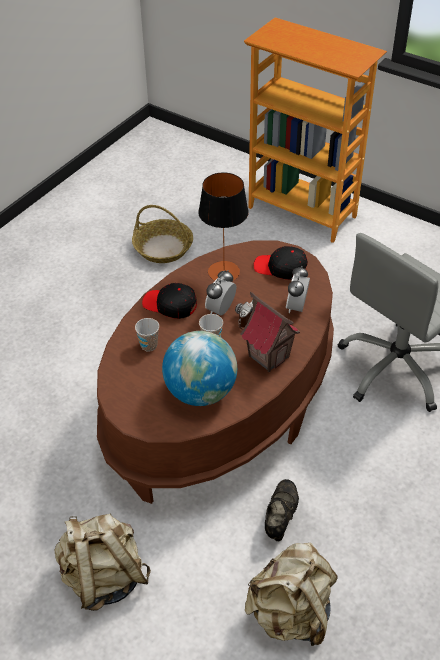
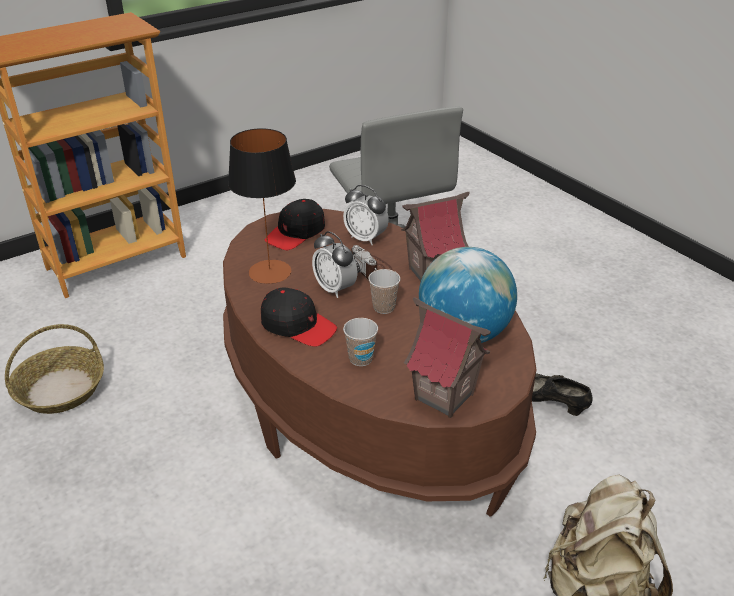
camera: 70 degrees left, 10 degrees down
(127, 397) = (443, 397): none -> toy house
(170, 305) = (298, 325): black cap -> black cap turned 105 degrees counterclockwise
(291, 613) = (669, 429): beige backpack -> none

